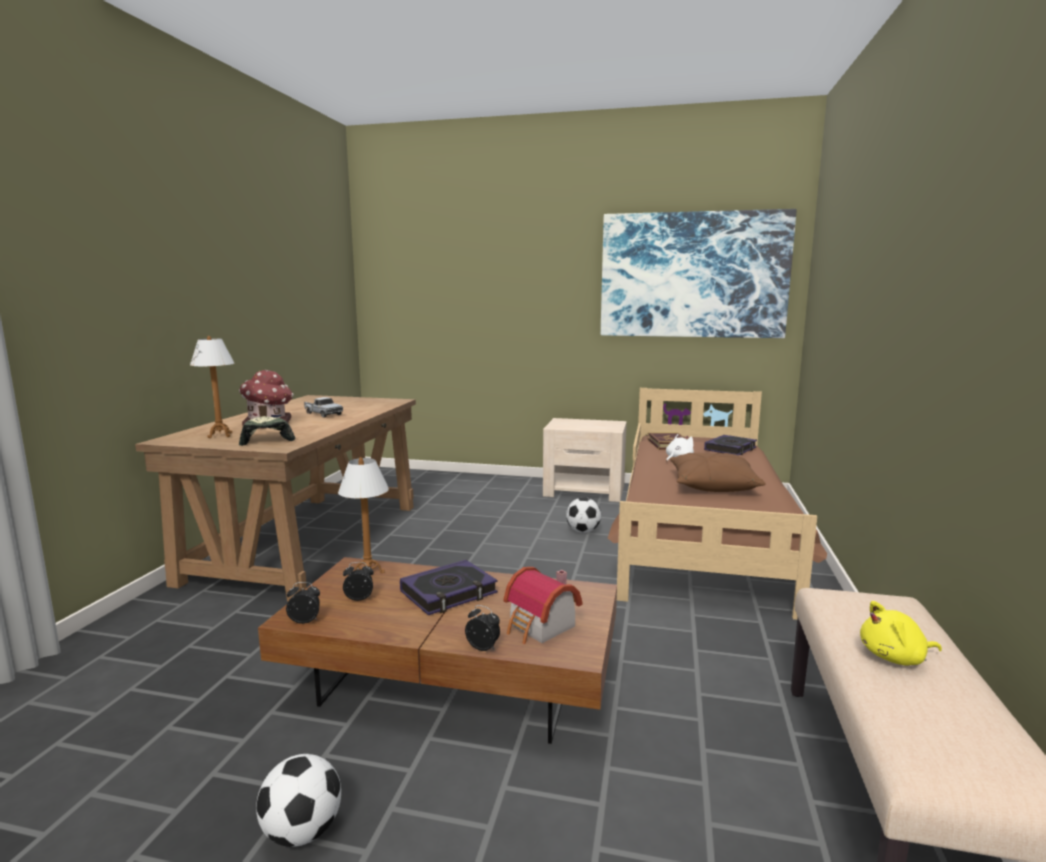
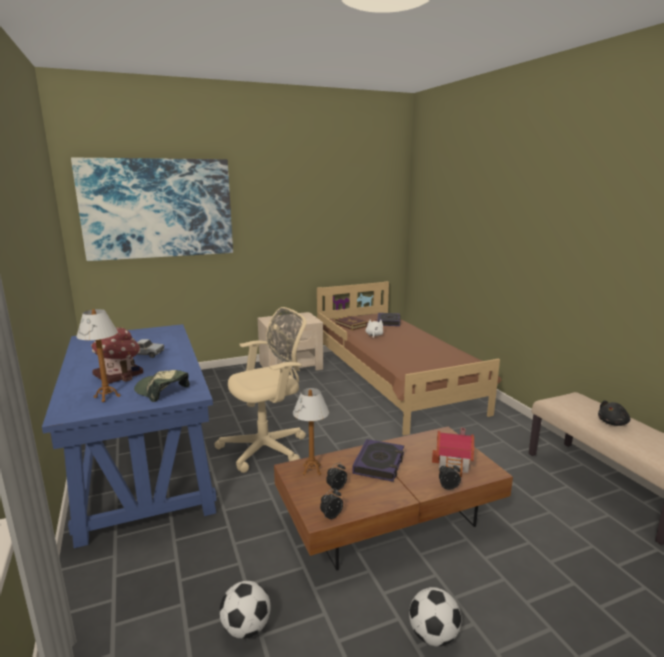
camera: 35 degrees left, 5 degrees up
(309, 541) = (143, 464): brown desk -> blue desk
(435, 562) = (267, 448): none -> beige office chair
(583, 531) = (329, 396): football -> football (246, 628)
(693, 275) = (344, 207): picture -> picture (158, 208)
(712, 485) = (418, 350): brown pillow -> none
(895, 657) = (613, 423): yellow plush toy -> black plush toy

